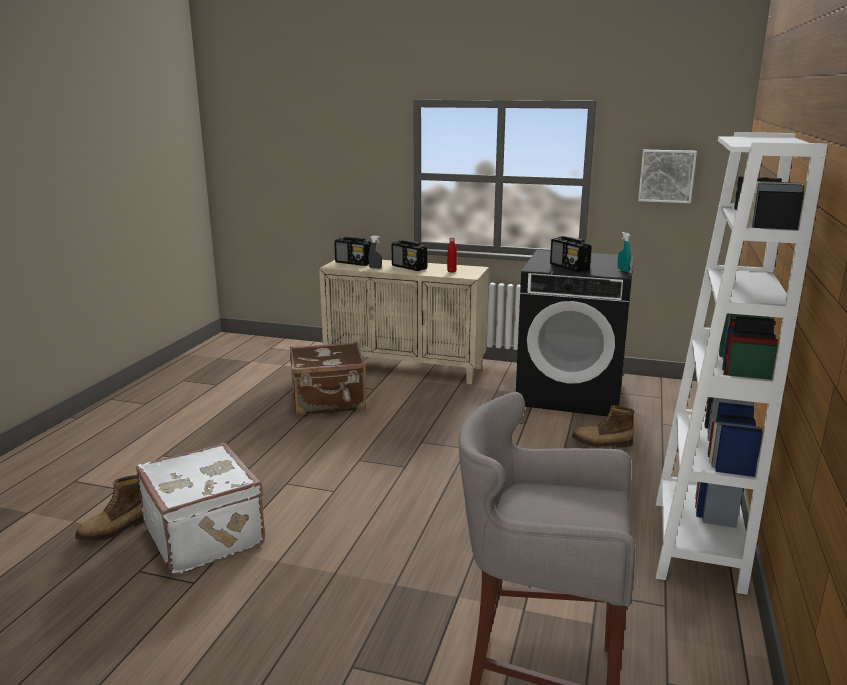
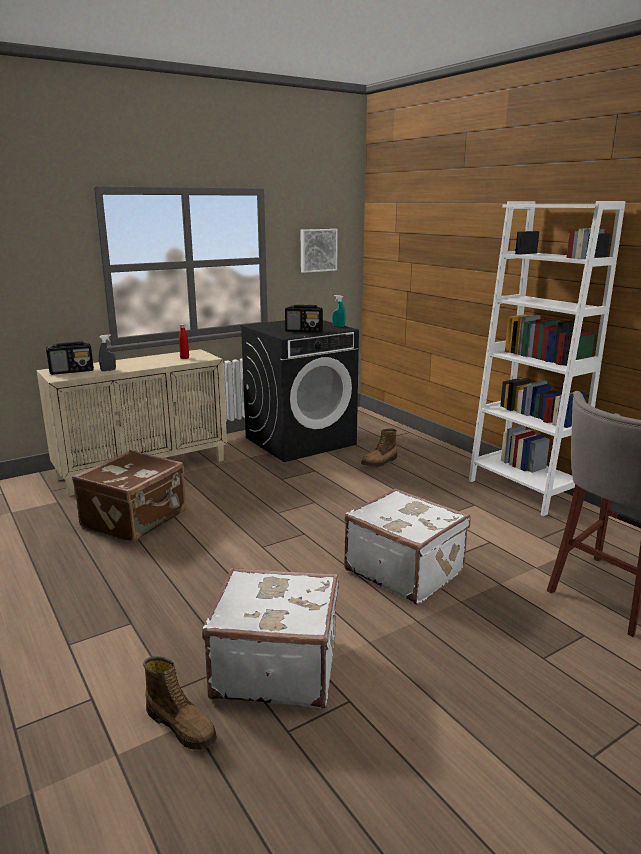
camera: 50 degrees left, 0 degrees up
(115, 529) = (182, 725): boot -> boot turned 45 degrees counterclockwise
(409, 267) = (138, 363): radio -> none
(409, 536) = (405, 571): none -> white suitcase

